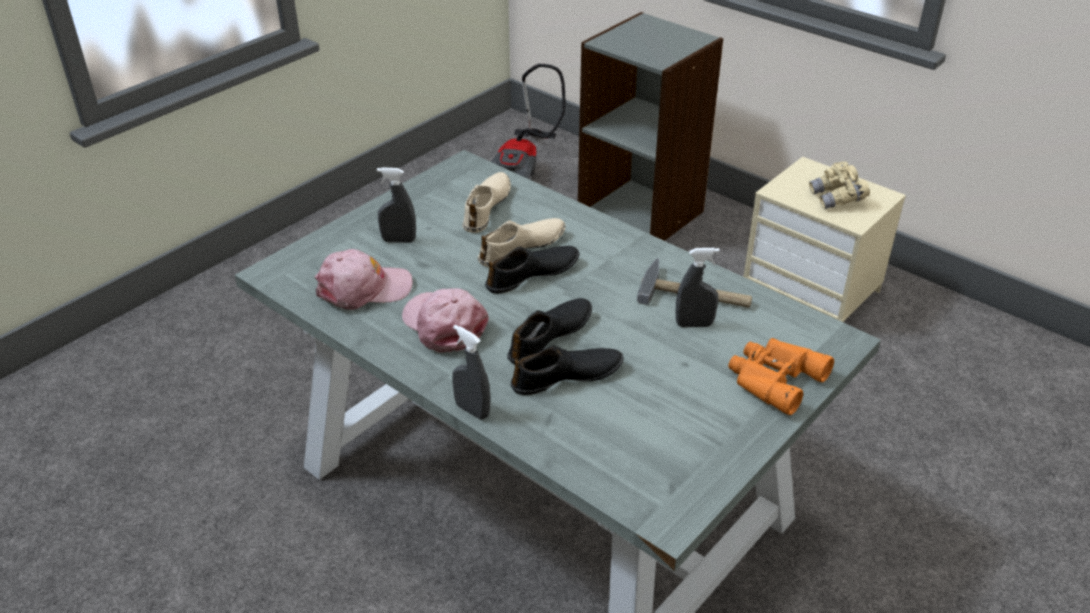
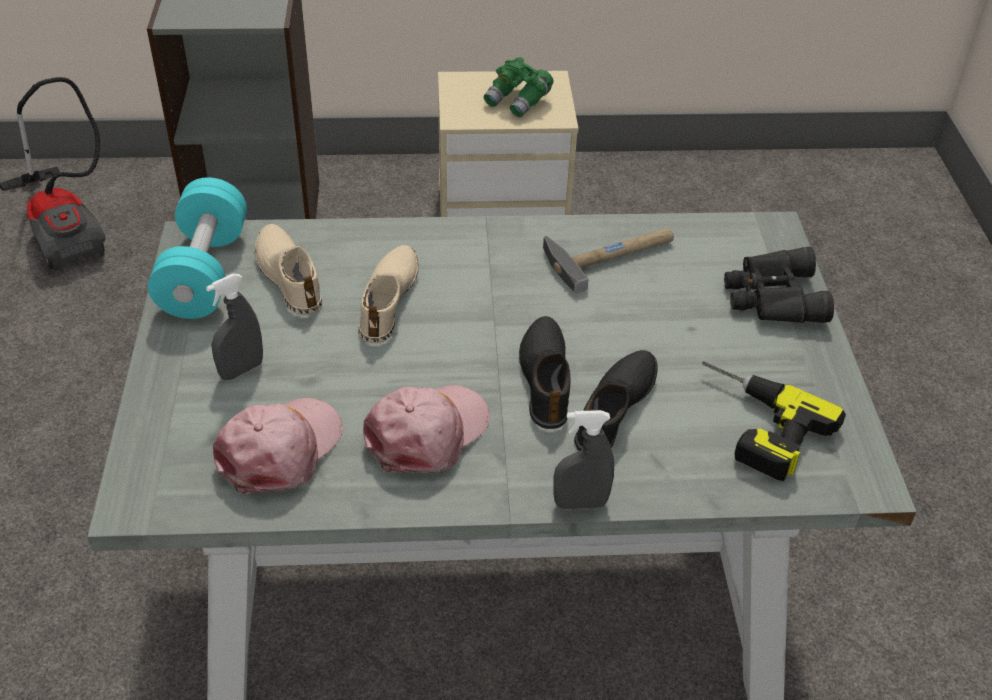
camera: 45 degrees left, 5 degrees up
(444, 325) = (428, 433): pink cap -> pink cap turned 120 degrees clockwise
(447, 184) = (204, 273): none -> turquoise dumbbell
(533, 275) = (441, 323): black shoe -> none
(639, 438) = (751, 425): none -> power drill
(694, 324) = (648, 285): grey spray bottle -> none
(773, 379) = (772, 297): orange binoculars -> black binoculars
(837, 199) = (518, 101): beige binoculars -> green binoculars

